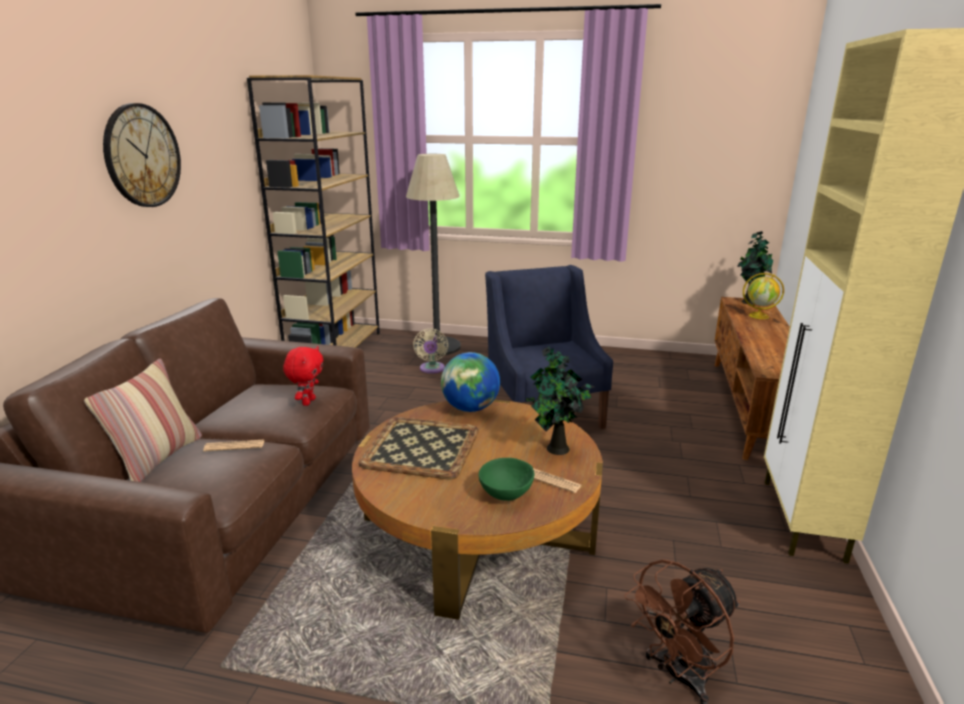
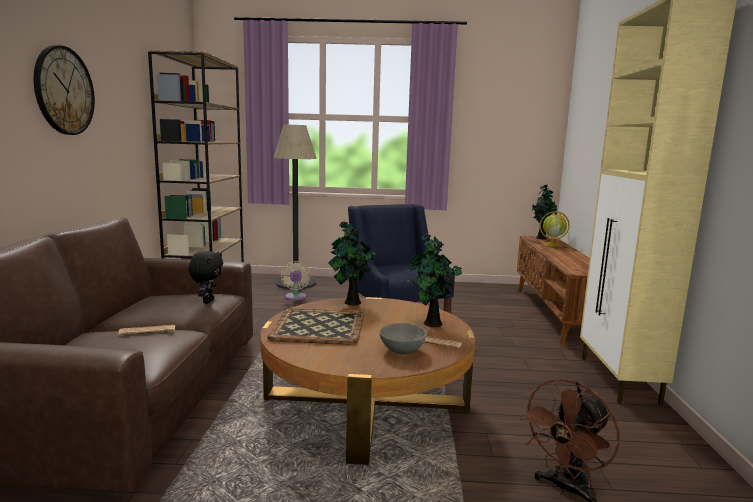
camera: 10 degrees left, 10 degrees down
(158, 458) = (71, 343): pillow -> none
(308, 401) = (207, 301): red plush toy -> black plush toy
(470, 408) = (351, 302): globe -> potted plant
(506, 493) = (402, 351): green bowl -> grey bowl

